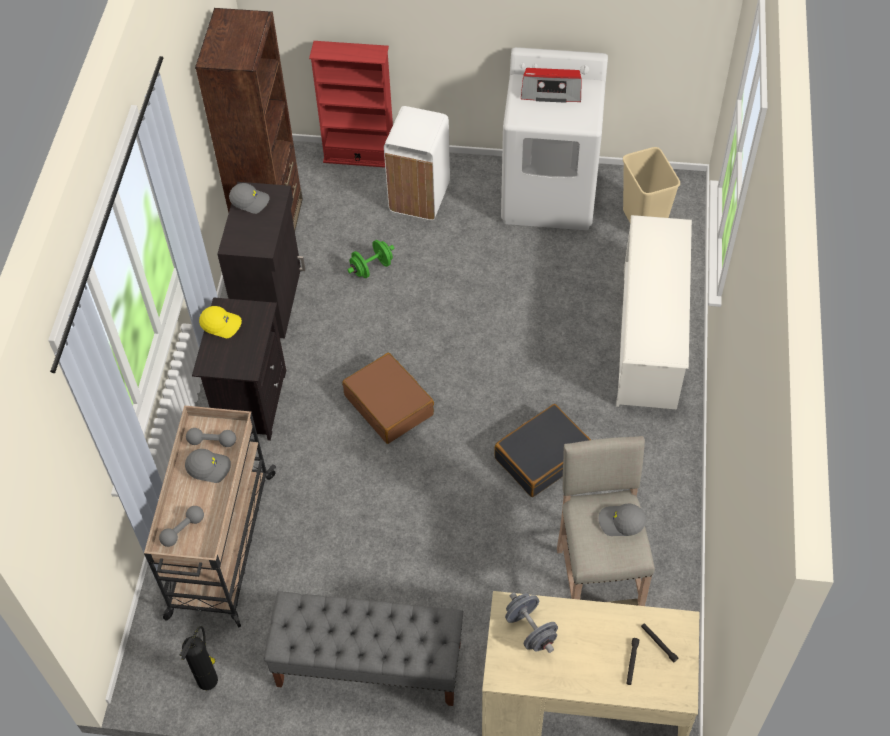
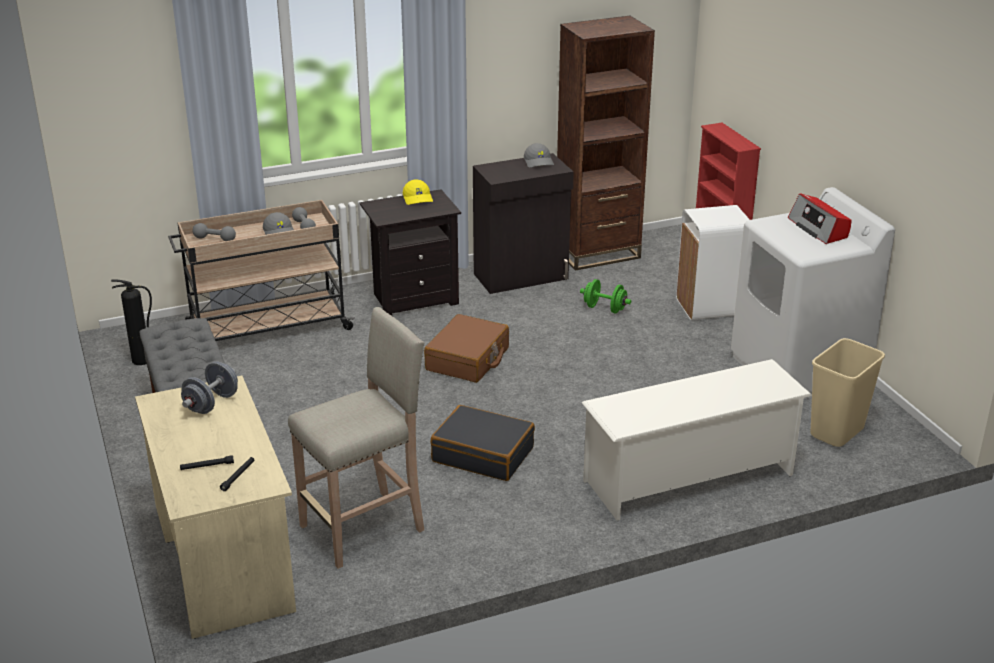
camera: 60 degrees right, 25 degrees down
(621, 522) = (365, 421): grey cap -> none

